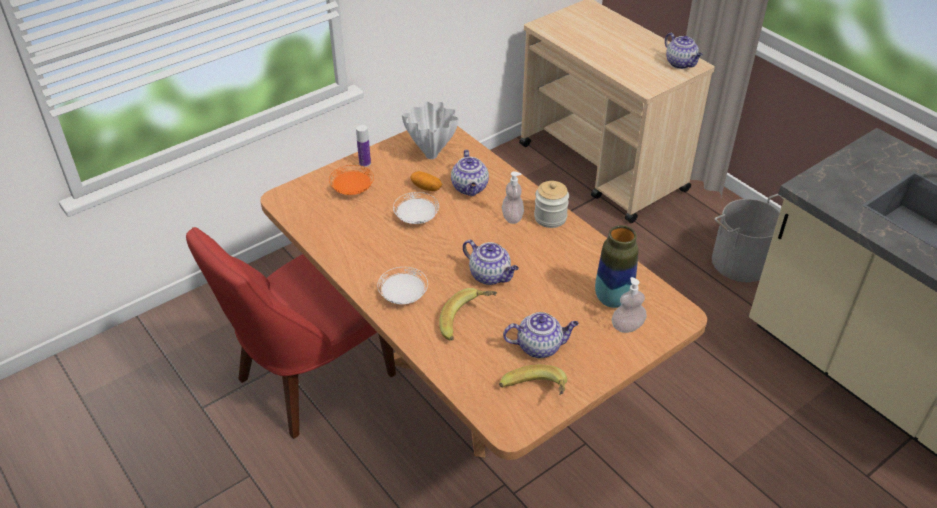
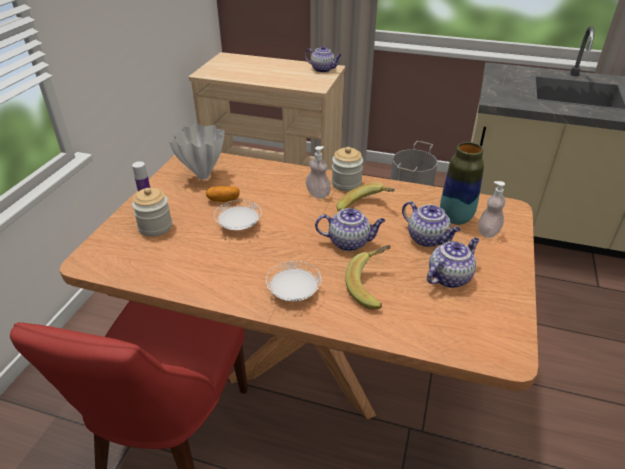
camera: 35 degrees left, 5 degrees down
(352, 190) = (155, 227): orange plate -> jar
(470, 188) = (261, 187): teapot -> teapot (428, 239)
(535, 395) = (492, 317): banana -> banana (365, 209)

